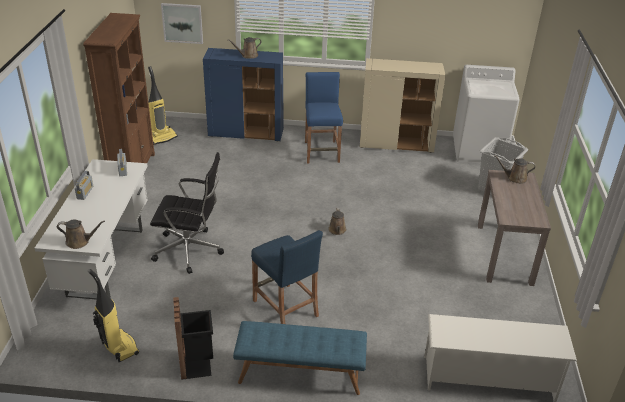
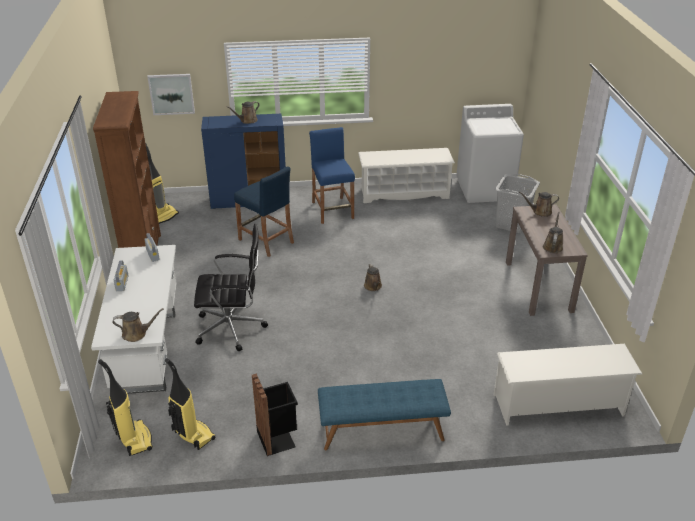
camera: 10 degrees left, 0 degrees up
(65, 342) = (134, 439): none -> vacuum cleaner
(285, 308) = (347, 370): blue stool -> blue stool (266, 241)
(396, 144) = (404, 193): beige cabinet -> white shoe rack
(516, 214) = (552, 246): none -> brown watering can

